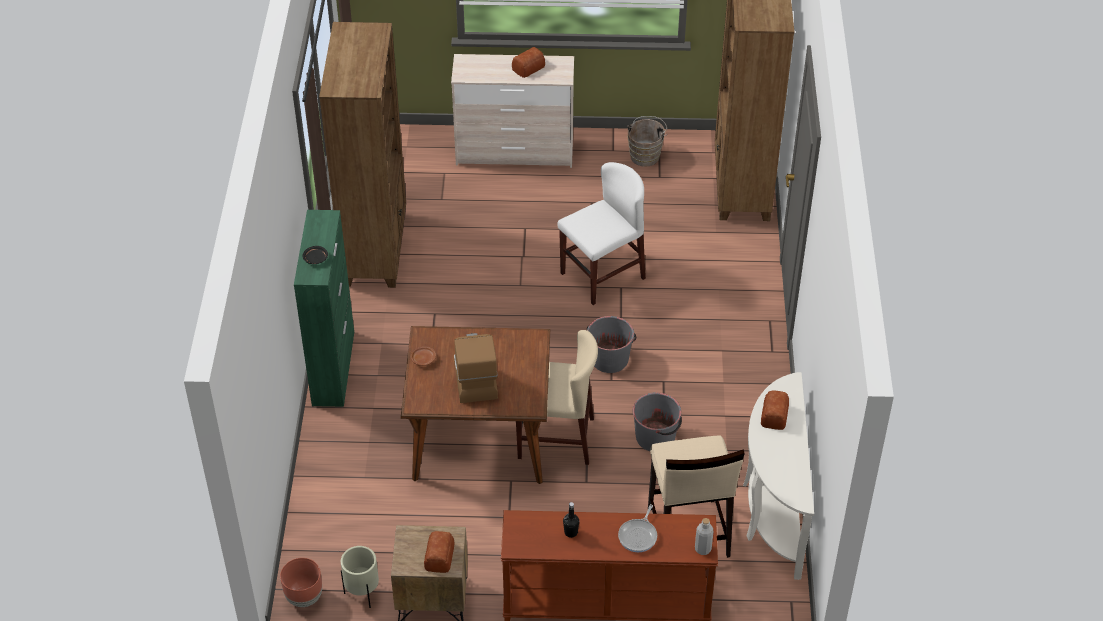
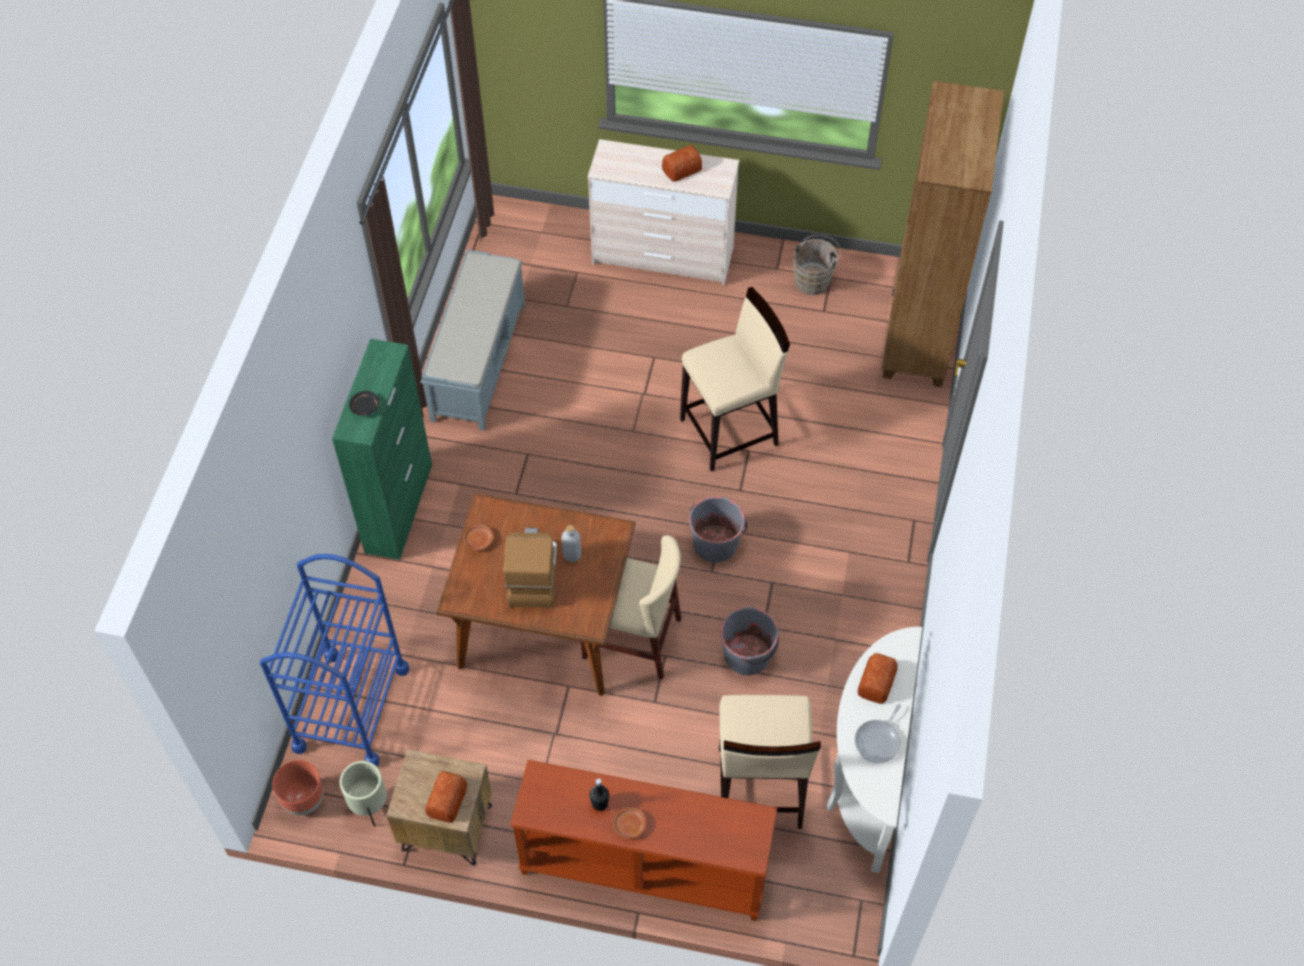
camera: 10 degrees right, 10 degrees up
(328, 523) = (351, 708): none -> blue cart
(375, 249) = (479, 360): brown bookcase -> grey bench
(599, 544) = (629, 825): none -> brown plate
(602, 275) = (730, 432): white chair -> beige stool
(638, 536) = (679, 821): frying pan -> frying pan (878, 741)
(703, 549) = (751, 852): grey bottle -> grey bottle (572, 555)

